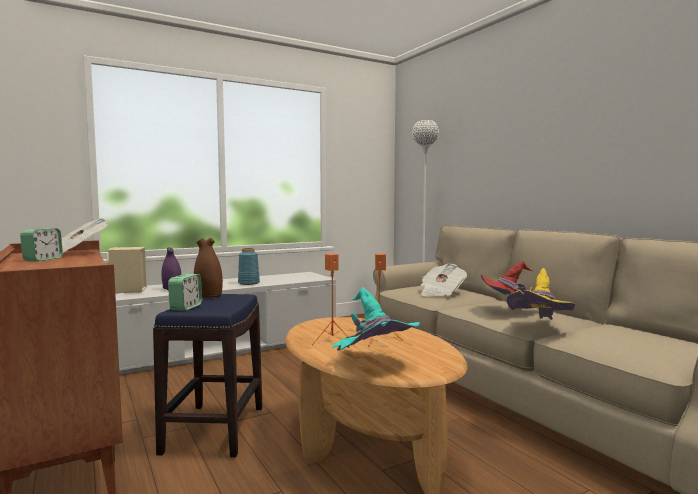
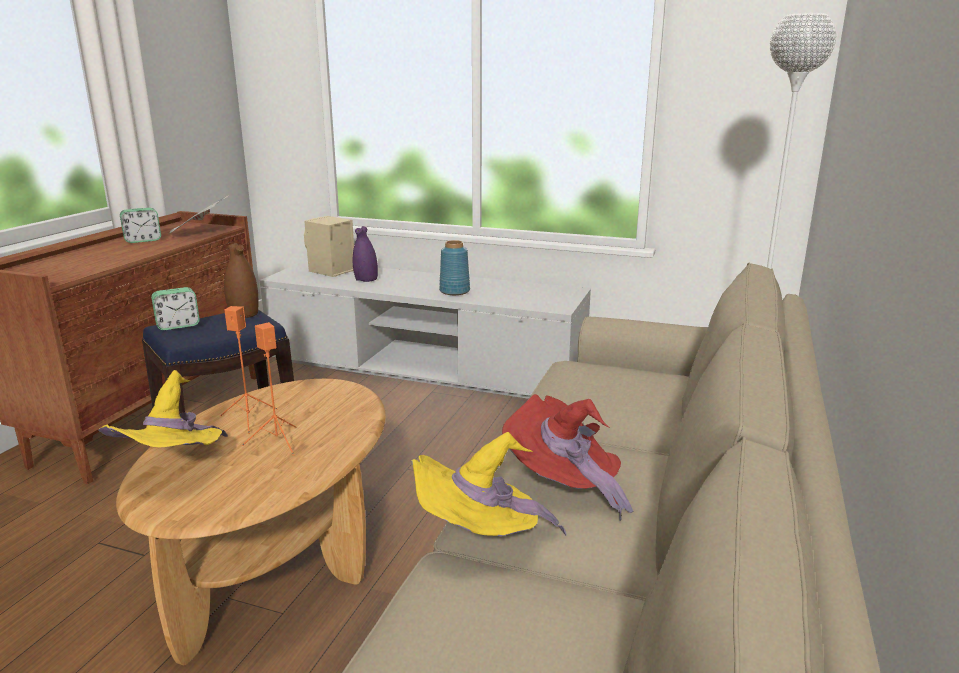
camera: 50 degrees right, 15 degrees up
(373, 363) = (175, 469): turquoise hat -> yellow hat
(441, 293) = (596, 399): newspaper -> none

